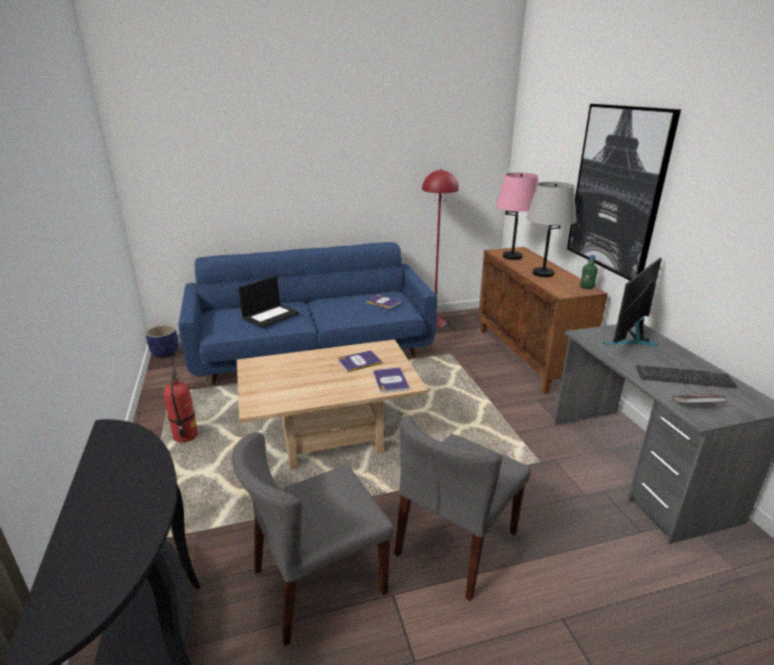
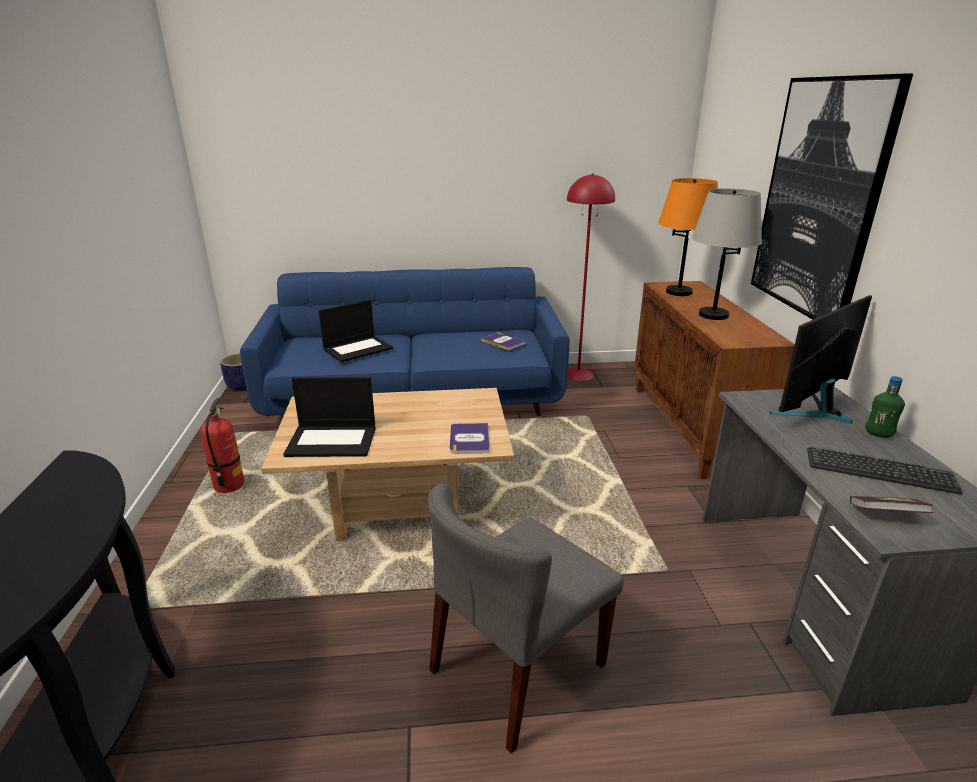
camera: 10 degrees right, 0 degrees up
(286, 391) = (333, 440): none -> laptop
(318, 583) = (319, 694): grey chair -> none
(359, 362) = (439, 412): book -> none
(512, 256) = (679, 292): pink table lamp -> orange table lamp
(586, 288) = (768, 337): green bottle -> green bottle (878, 434)

